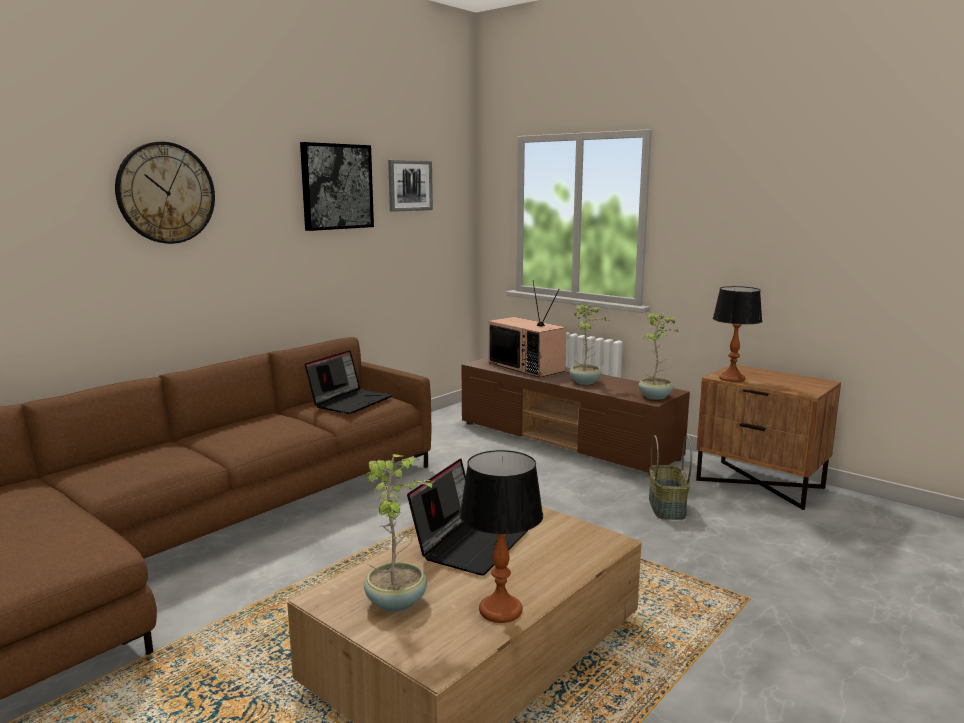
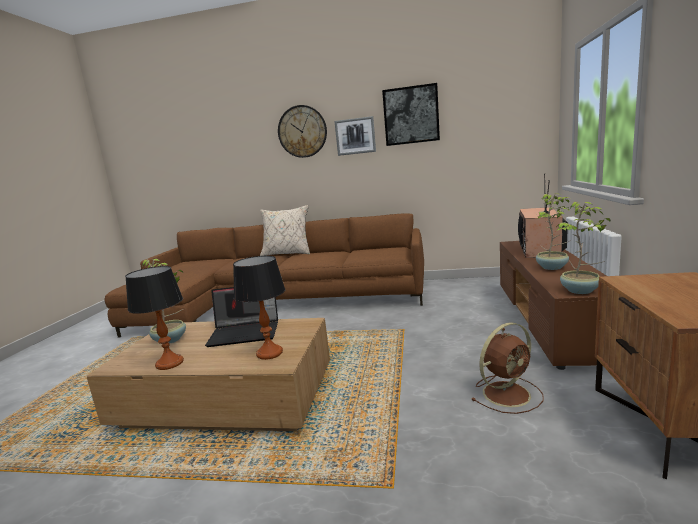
camera: 60 degrees right, 0 degrees up
(171, 438) = (287, 253): none -> beige pillow
(350, 401) = (377, 251): laptop -> none
(409, 185) = (478, 106): picture -> picture (355, 136)
(666, 507) = (507, 393): basket -> brown fan
(732, 378) = (631, 284): table lamp -> table lamp (270, 353)

